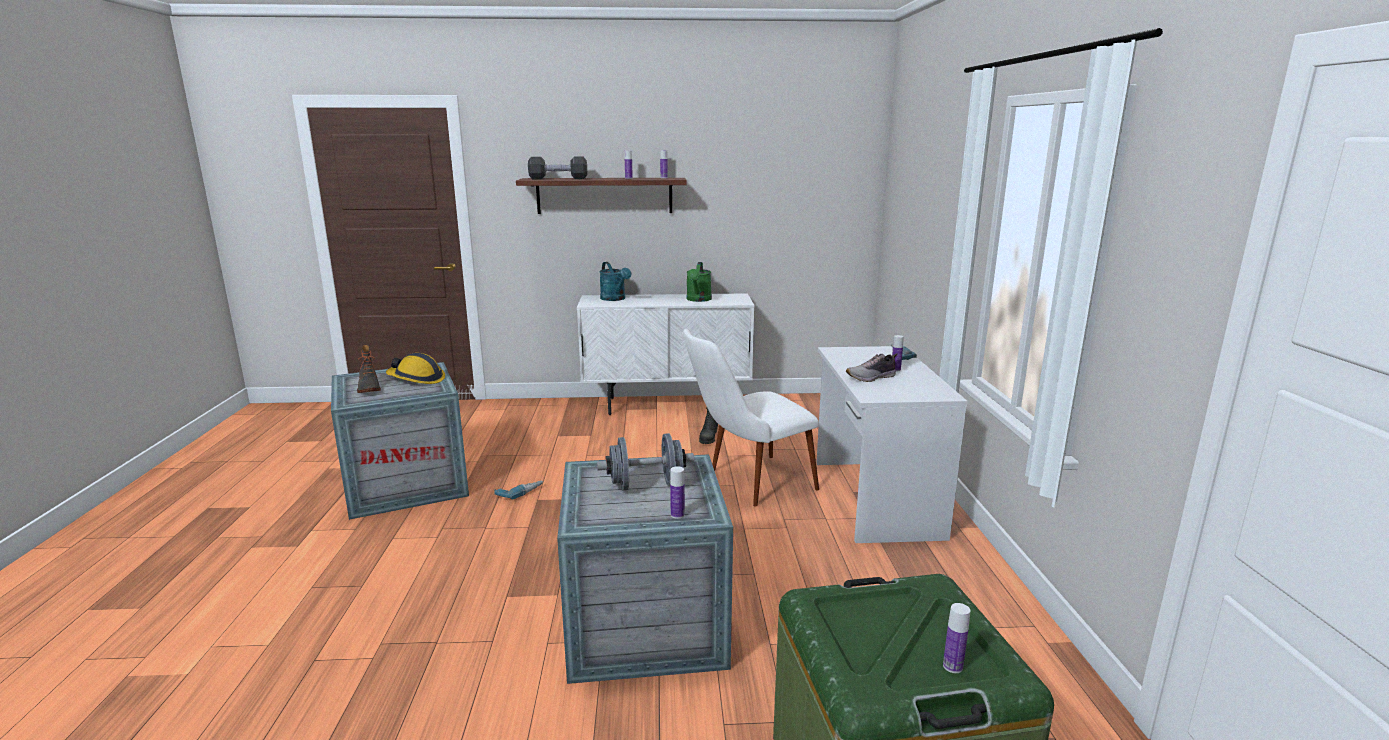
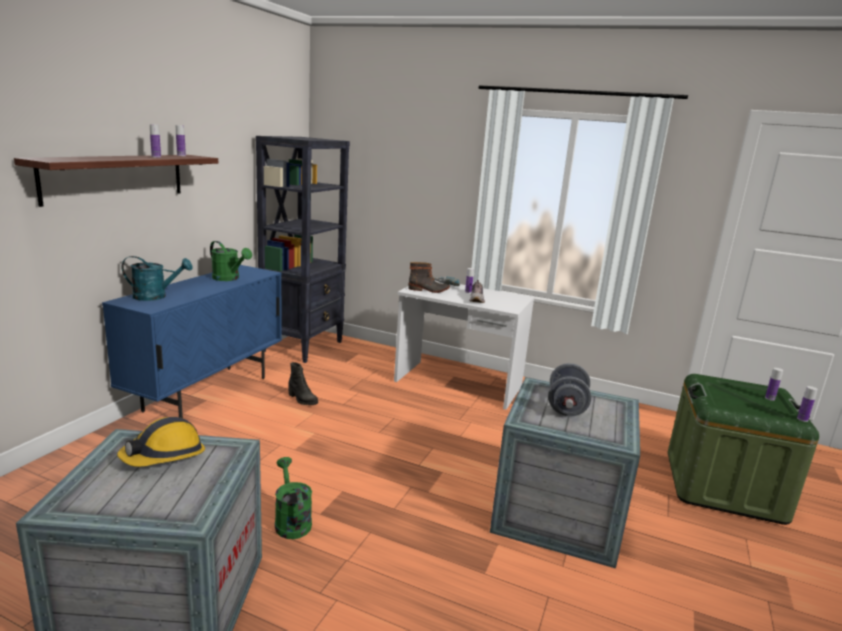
camera: 65 degrees left, 0 degrees up
(368, 387) = (142, 495): boot -> boot (428, 290)
(519, 492) = (291, 521): power drill -> green watering can
(558, 179) = (85, 159): black dumbbell -> none
(667, 405) = (208, 393): white cabinet -> blue cabinet
(677, 515) = (618, 409): bottle -> bottle (802, 419)
(747, 483) = (397, 413): white chair -> none
(818, 404) = (303, 346): none -> black bookcase

